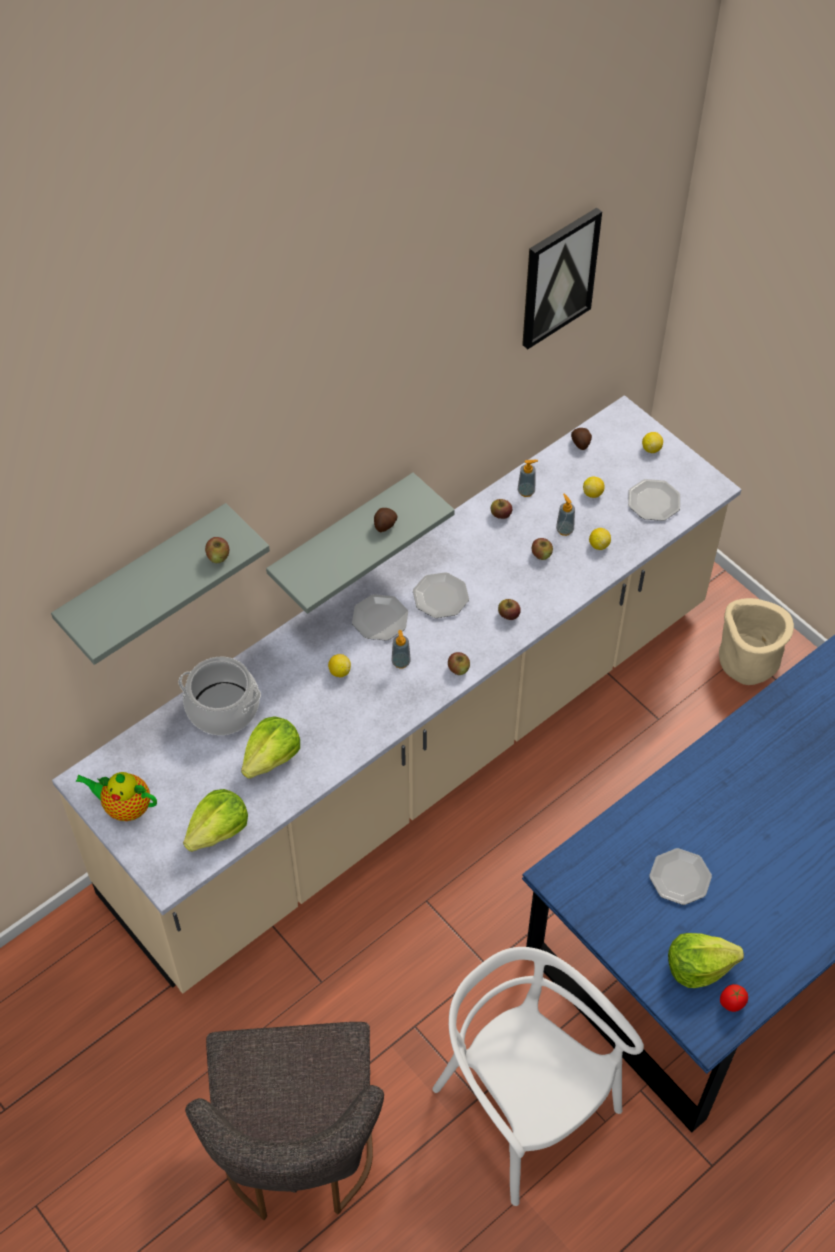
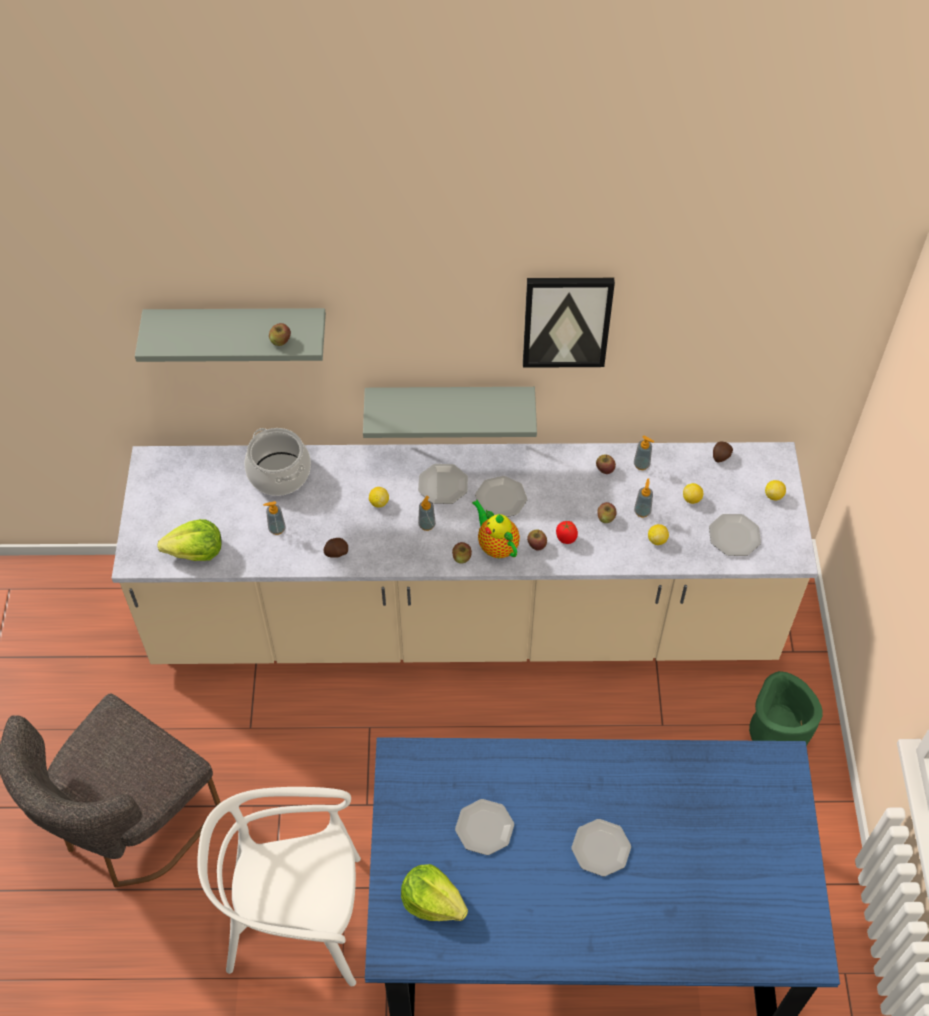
camera: 40 degrees right, 0 degrees up
(125, 807) = (156, 495): teapot -> teapot (496, 545)
(272, 757) = (277, 529): lettuce -> soap dispenser
(384, 525) = (474, 411): potato -> potato (336, 553)
(524, 1107) = (297, 919): white chair -> white chair turned 90 degrees counterclockwise
(558, 277) = (725, 290): picture -> picture (566, 321)
(732, 1004) = (429, 947): tomato -> tomato (565, 539)
(747, 661) = (776, 732): beige planter -> green planter
(779, 824) = (600, 848): none -> plate

